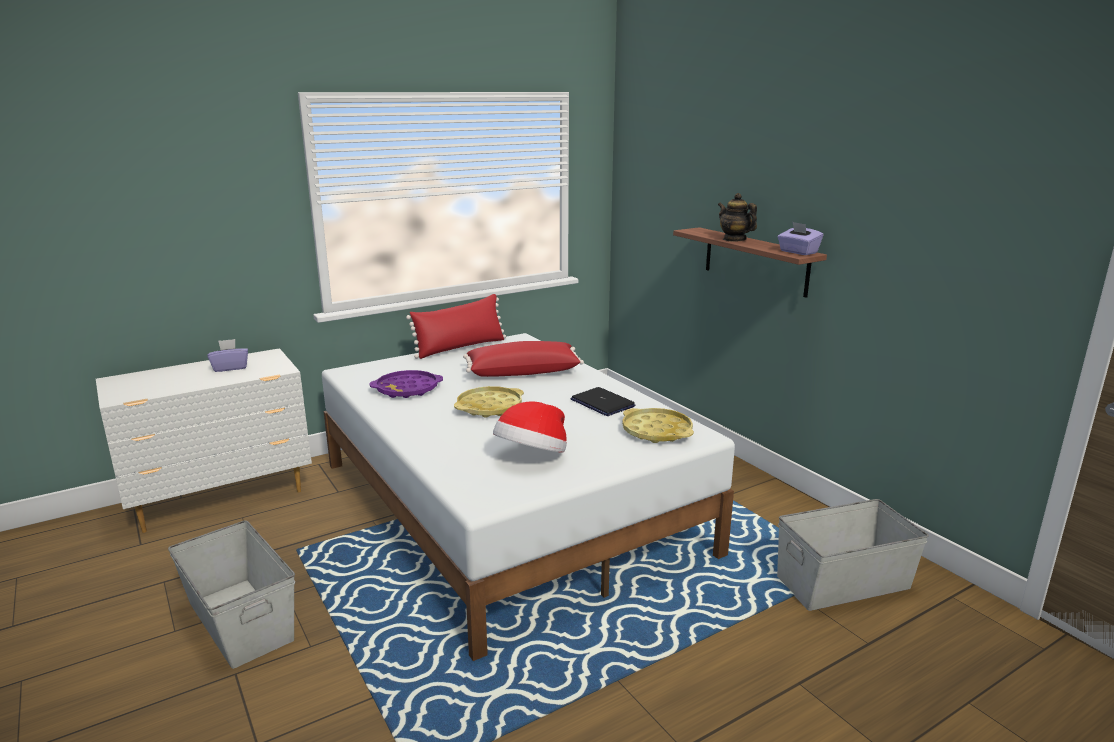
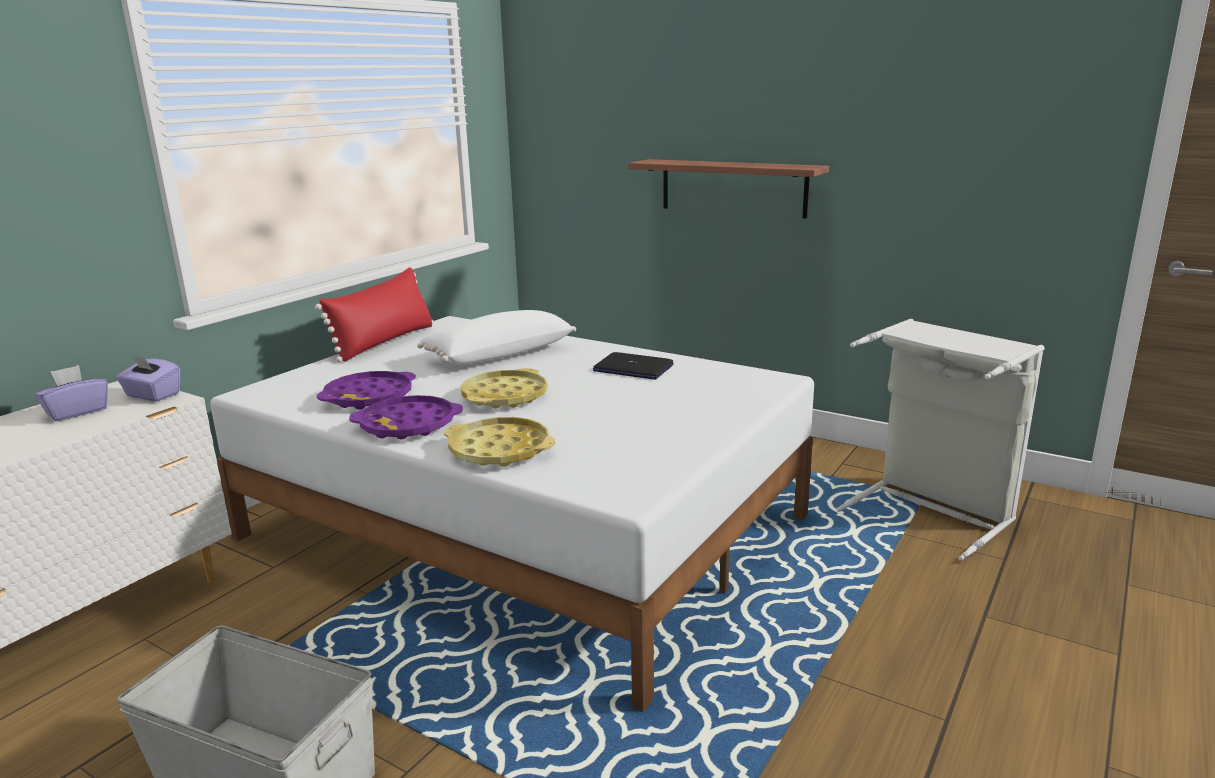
camera: 25 degrees left, 0 degrees up
(408, 416) = (408, 425): none -> purple tray
(522, 372) = (498, 354): red pillow -> white pillow
(532, 456) = (624, 435): hat -> none
(657, 431) = (727, 383): yellow tray -> yellow tray (499, 450)
(734, 239) = (712, 163): teapot -> none
(798, 252) = (799, 166): purple tissue box -> purple tissue box (152, 395)
(844, 583) = (933, 511): grey storage box -> grey laundry basket

